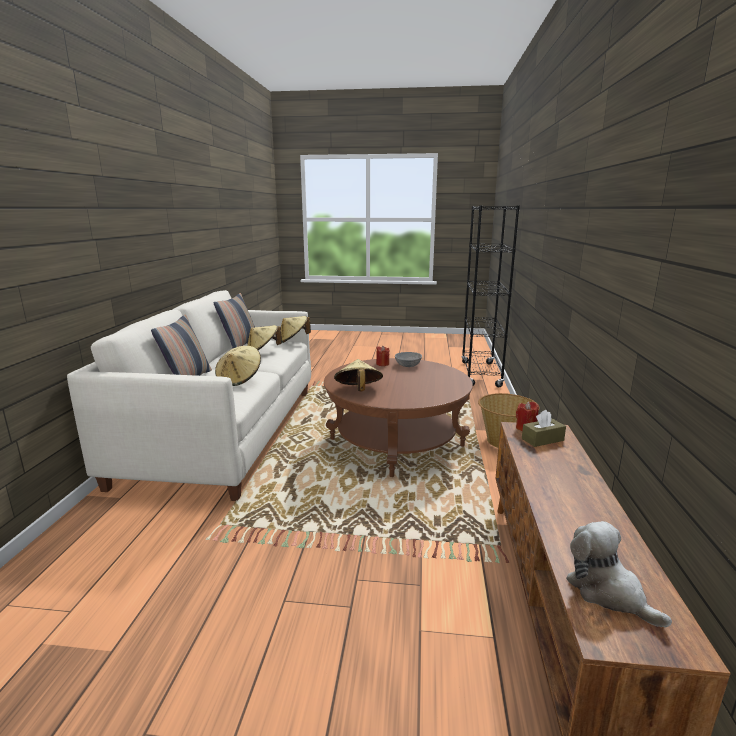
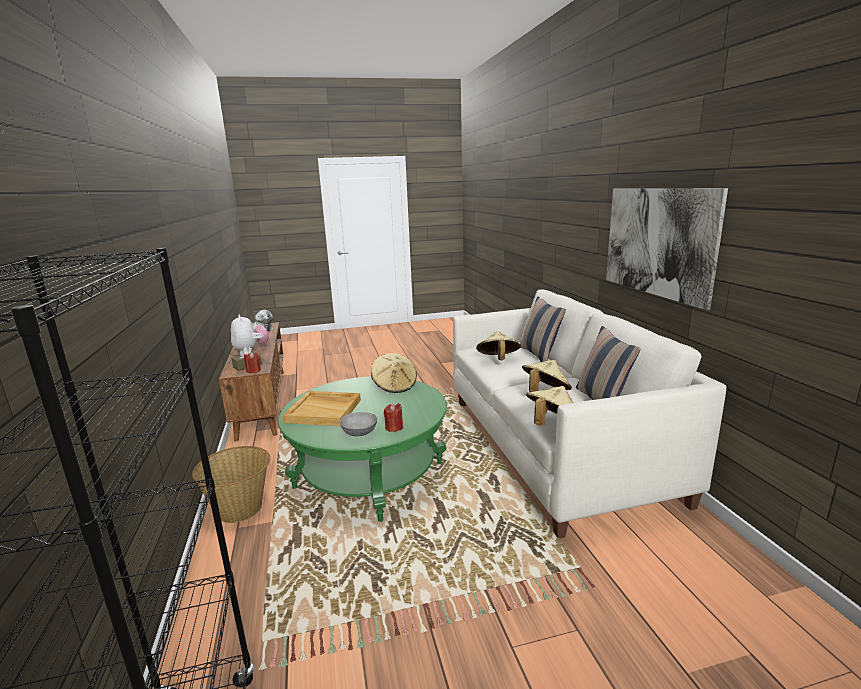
camera: 160 degrees right, 0 degrees up
(156, 239) = (657, 242): none -> picture
(396, 443) = (370, 475): brown coffee table -> green coffee table
(432, 381) = (324, 410): none -> beige tray
(566, 482) = (251, 350): none -> plush toy

